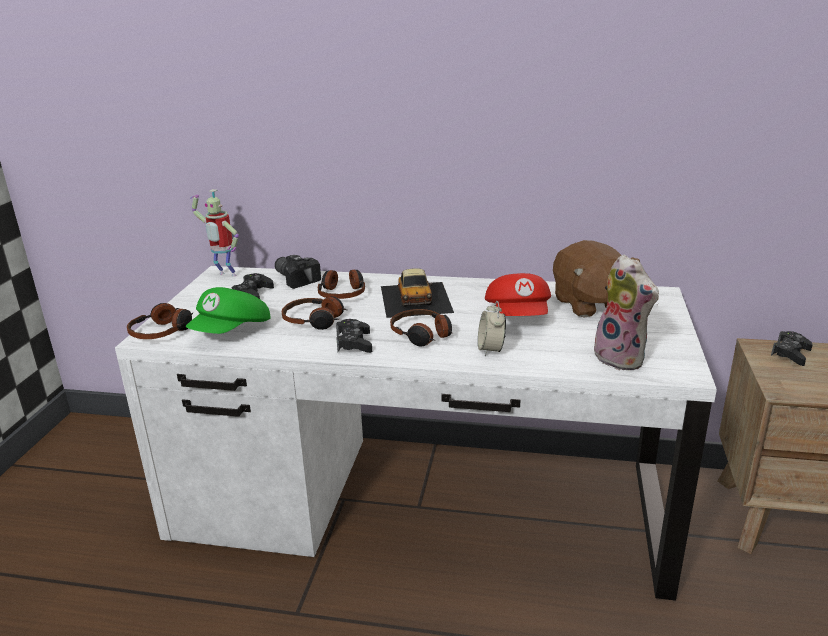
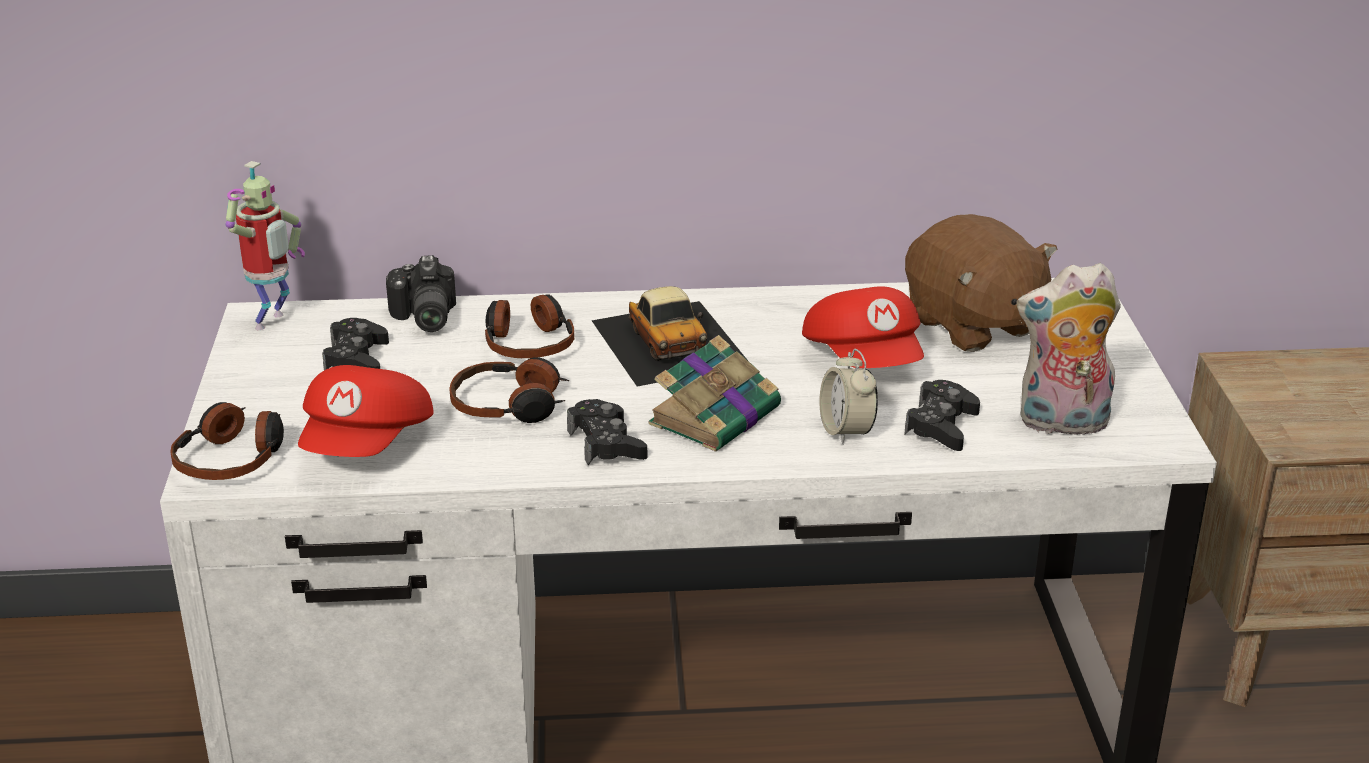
camera: 15 degrees left, 5 degrees up
(225, 275) = (273, 323): toy robot -> toy robot turned 75 degrees counterclockwise
(232, 332) = (368, 445): green cap -> red cap
(297, 278) = (422, 318): camera -> camera turned 135 degrees counterclockwise
(422, 335) = (717, 415): headphones -> book
(622, 358) = (1061, 424): plush toy -> plush toy turned 135 degrees clockwise
(790, 353) = (1287, 373): black game controller -> black game controller (941, 425)

